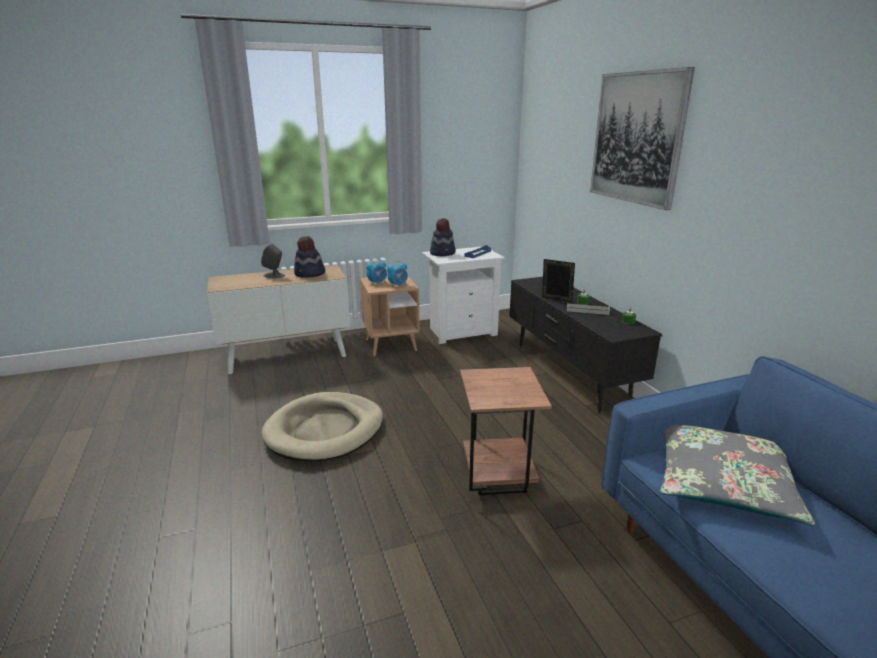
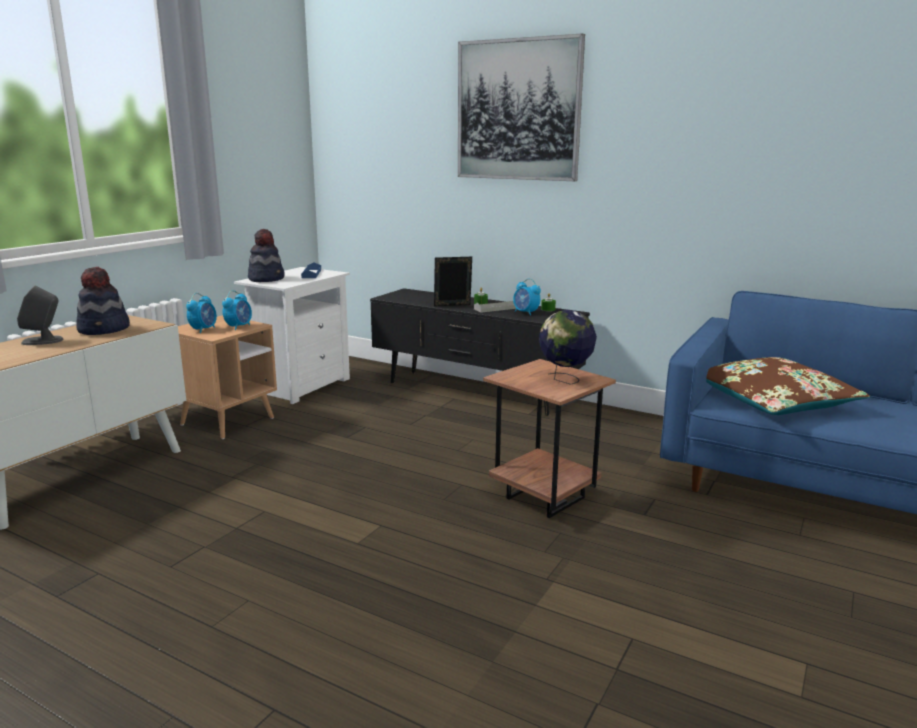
camera: 40 degrees left, 5 degrees down
(325, 430) = (285, 533): beige dog bed -> none
(510, 392) = (565, 380): none -> globe
(602, 320) = (526, 313): none -> alarm clock
(722, 483) = (773, 401): grey pillow -> brown pillow

